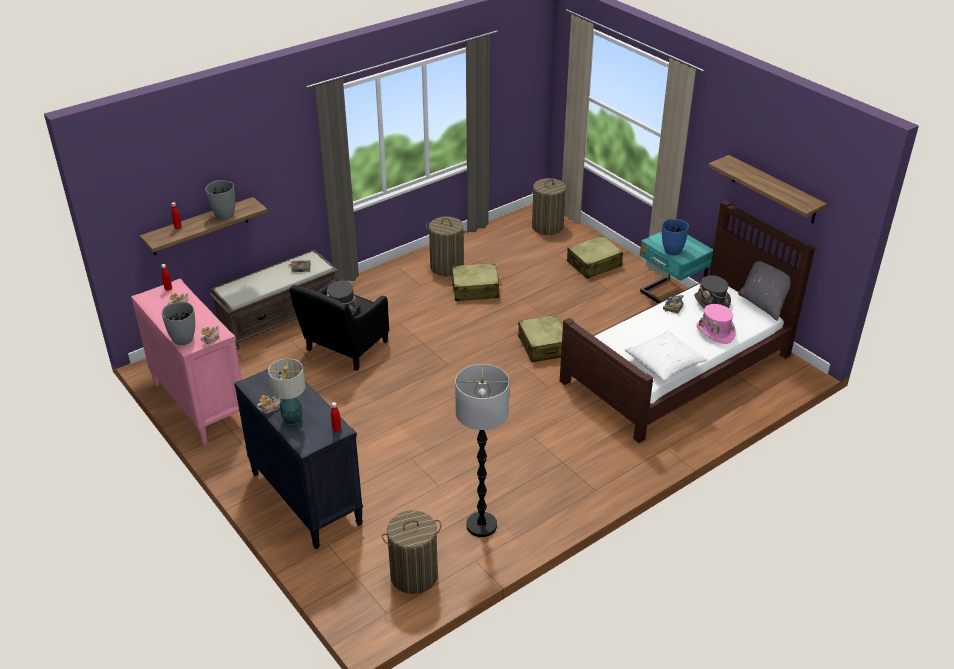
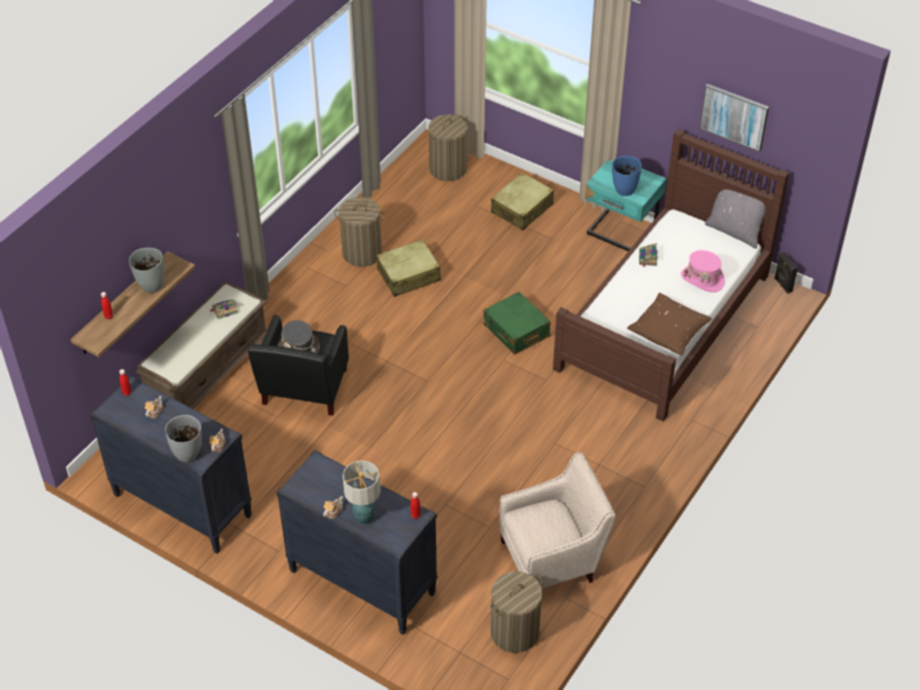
camera: 20 degrees left, 10 degrees up
(199, 404) = (182, 505): pink dresser -> black dresser
(481, 525) = (553, 559): floor lamp -> beige armchair
(543, 346) = (516, 331): beige suitcase -> green suitcase
(664, 363) = (668, 331): white pillow -> brown pillow
(711, 303) = (684, 243): grey hat -> none
(774, 190) = (734, 116): shelf -> picture
(801, 365) = (782, 285): none -> black speaker

